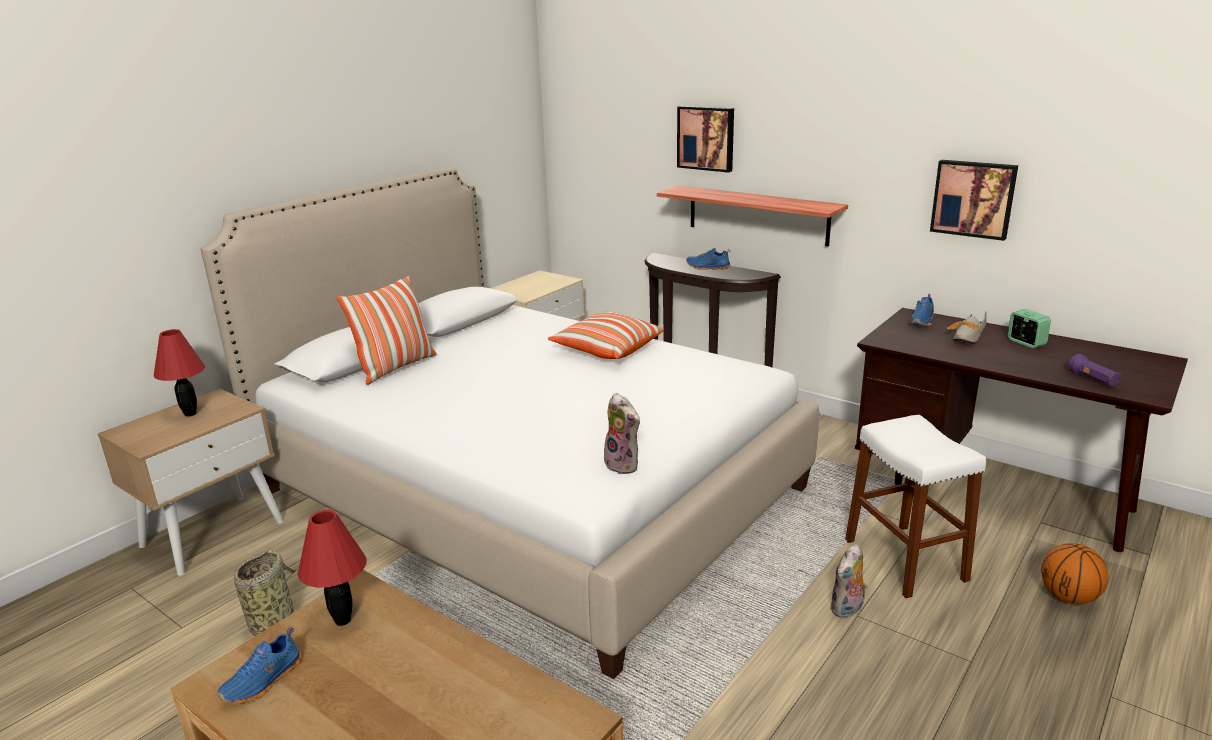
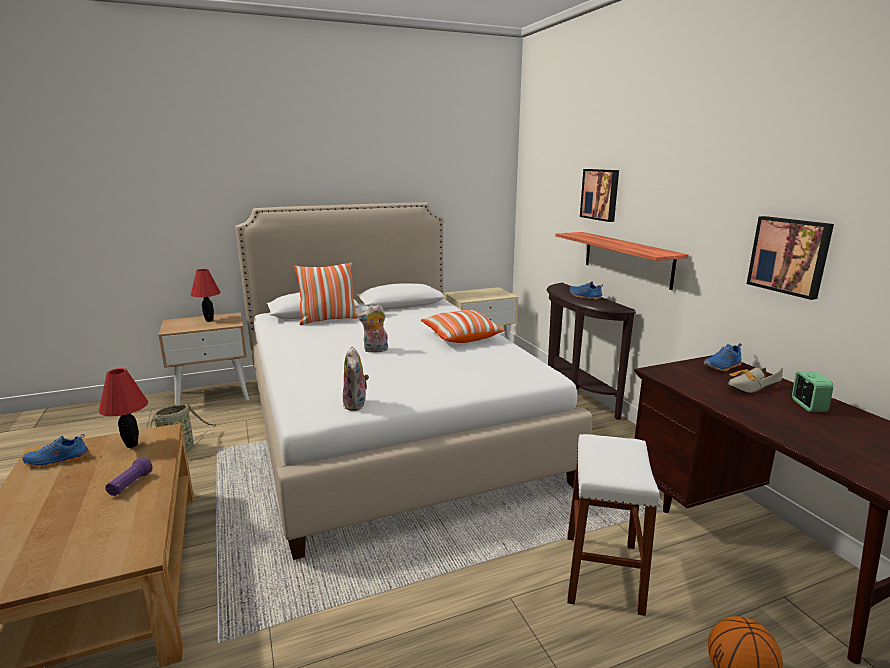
camera: 30 degrees right, 5 degrees down
(847, 610) = (507, 589): plush toy -> plush toy (375, 350)
(1093, 380) = (839, 454): purple flashlight -> purple flashlight (130, 485)

